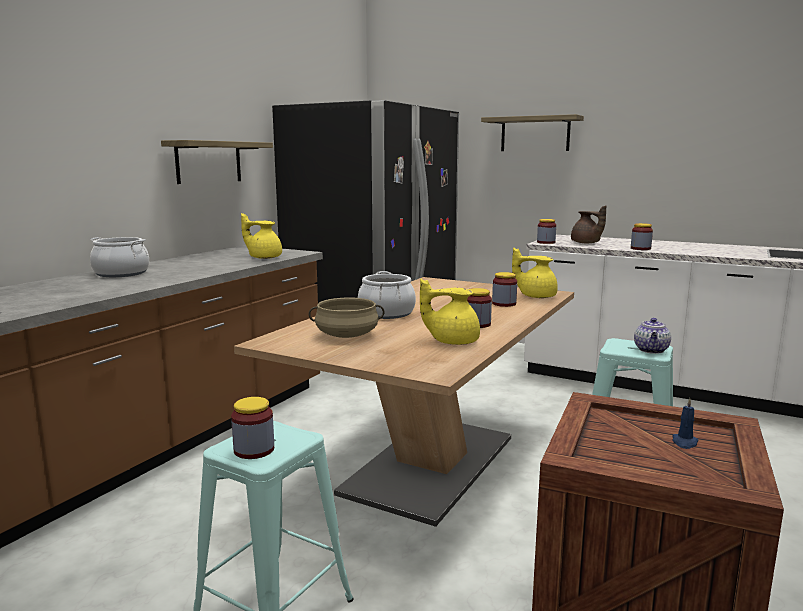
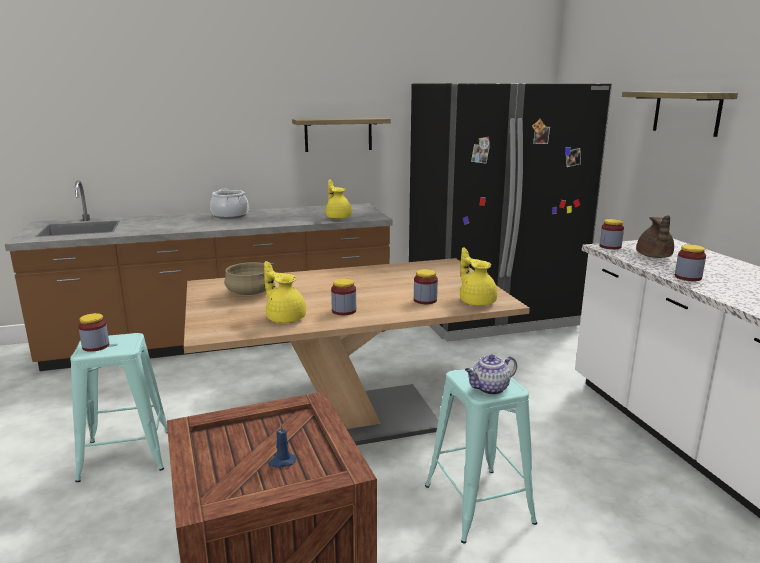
camera: 45 degrees right, 5 degrees up
(386, 313) = (322, 283): cooking pot -> none

